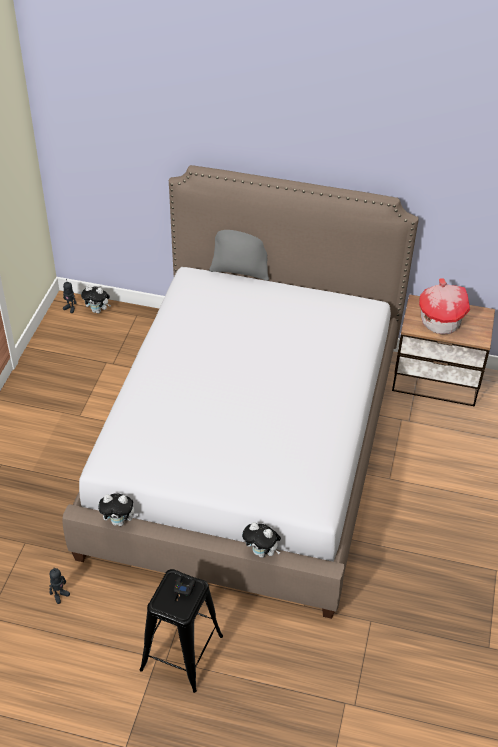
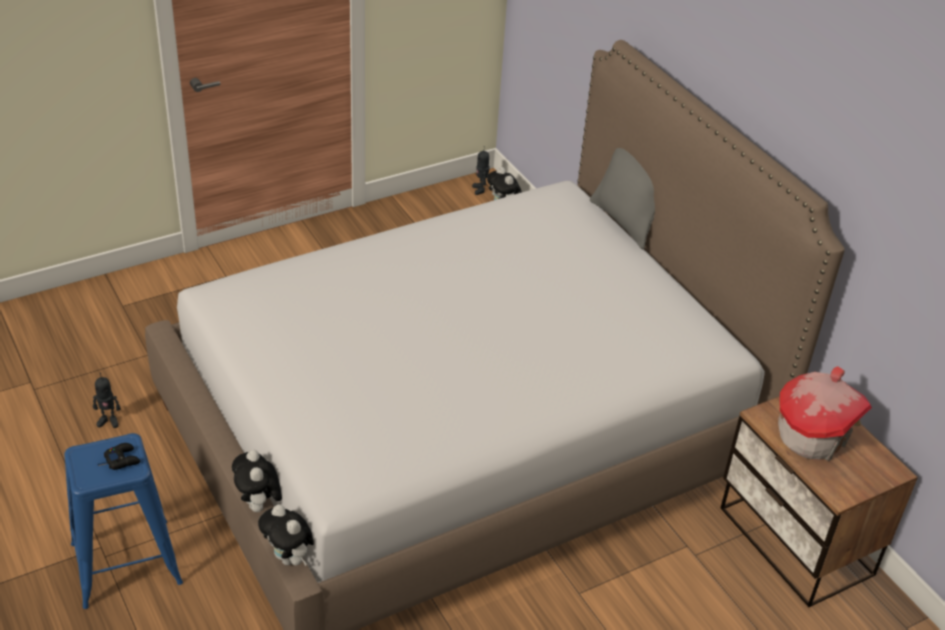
camera: 45 degrees right, 5 degrees down
(119, 521) = (183, 368): plush toy -> plush toy (290, 559)
(181, 652) = (126, 563): black stool -> blue stool

